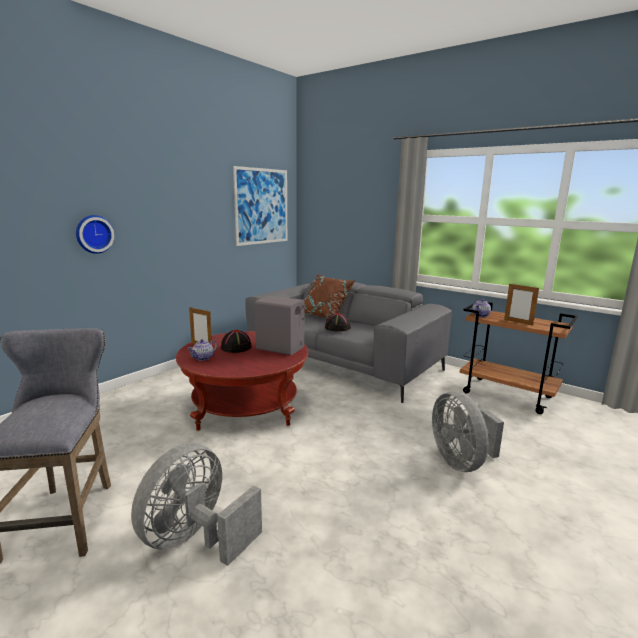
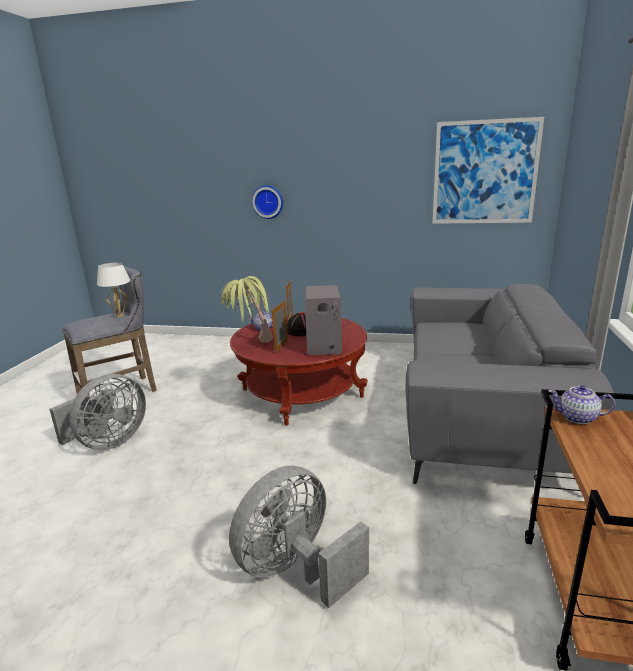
camera: 65 degrees right, 5 degrees up
(62, 398) = (120, 316): none -> white table lamp
(196, 539) = (108, 442): grey fan -> grey fan turned 120 degrees clockwise
(233, 369) = (250, 345): none -> potted plant
(325, 316) = (481, 336): brown pillow -> none
(337, 328) = (444, 354): black hat -> none
(518, 322) = (599, 462): picture frame -> picture frame (281, 346)

